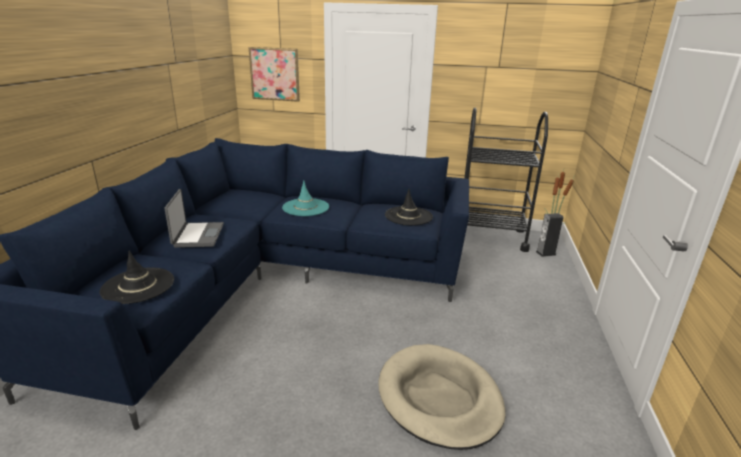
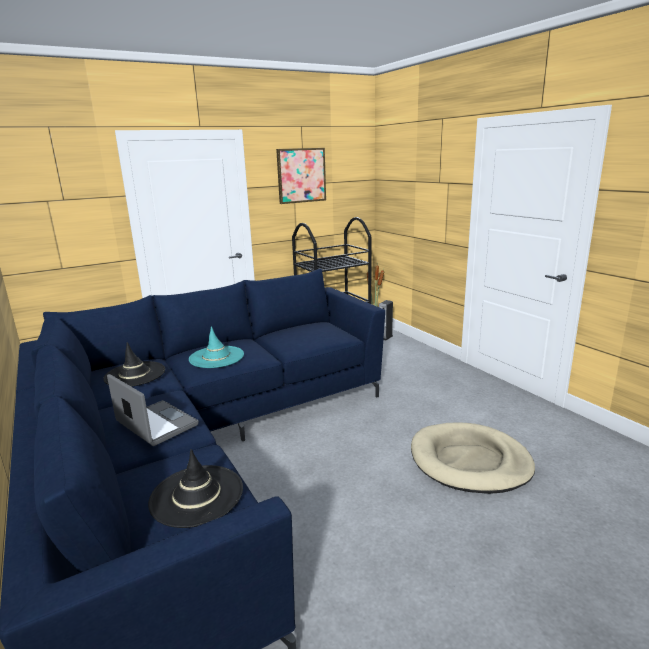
camera: 40 degrees left, 5 degrees down
(275, 74) = (58, 221): picture -> picture (301, 175)
(408, 216) = (318, 332): black hat -> black hat (135, 374)

